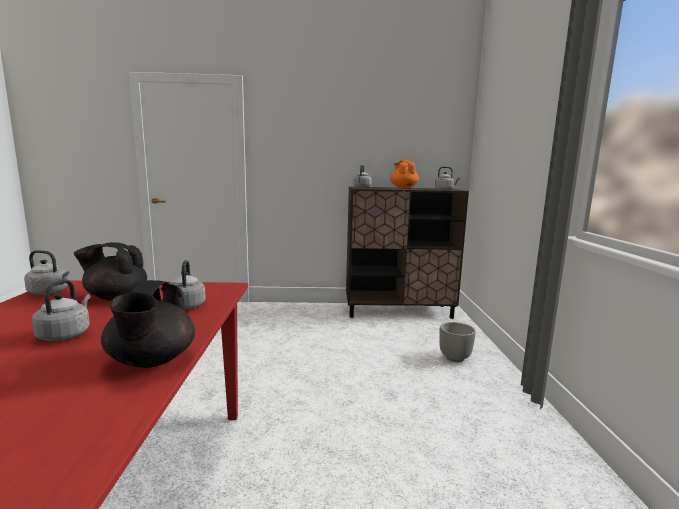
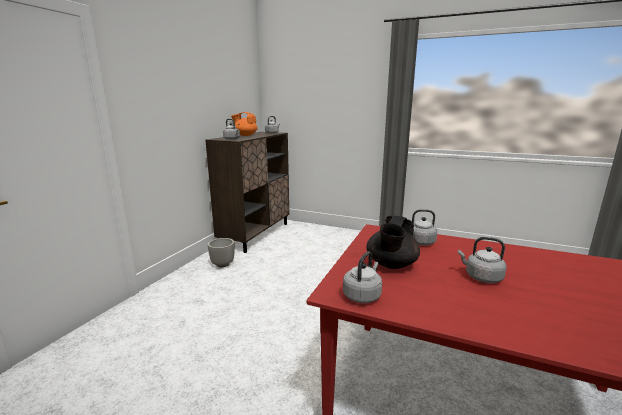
camera: 65 degrees left, 5 degrees up
(151, 361) = (516, 252): black teapot -> none
(455, 358) = (337, 239): planter -> planter (222, 264)

